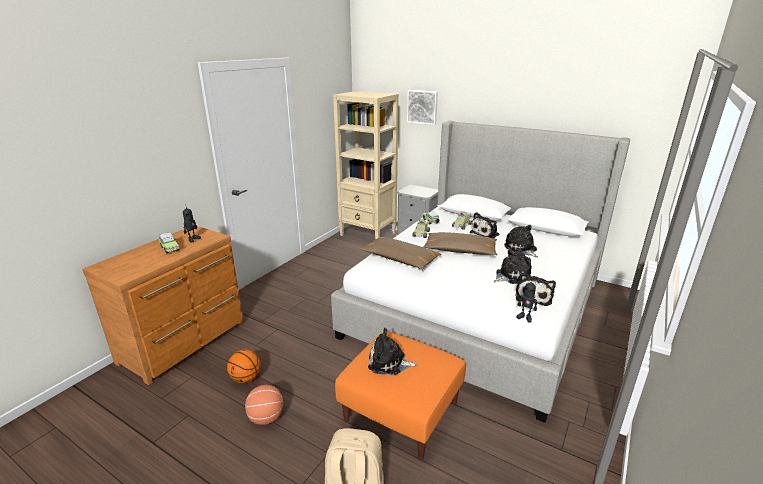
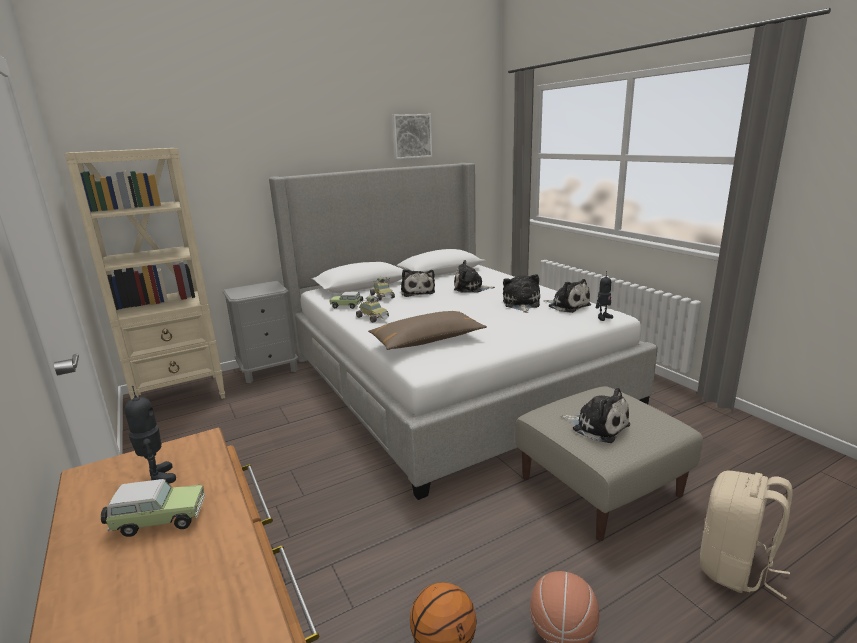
camera: 60 degrees left, 5 degrees down
(389, 363) = (597, 426): plush toy -> plush toy turned 90 degrees counterclockwise
(402, 411) = (600, 485): orange ottoman -> beige ottoman
(422, 107) = (218, 164): picture -> picture (411, 136)
(460, 250) = (443, 310): brown pillow -> none

